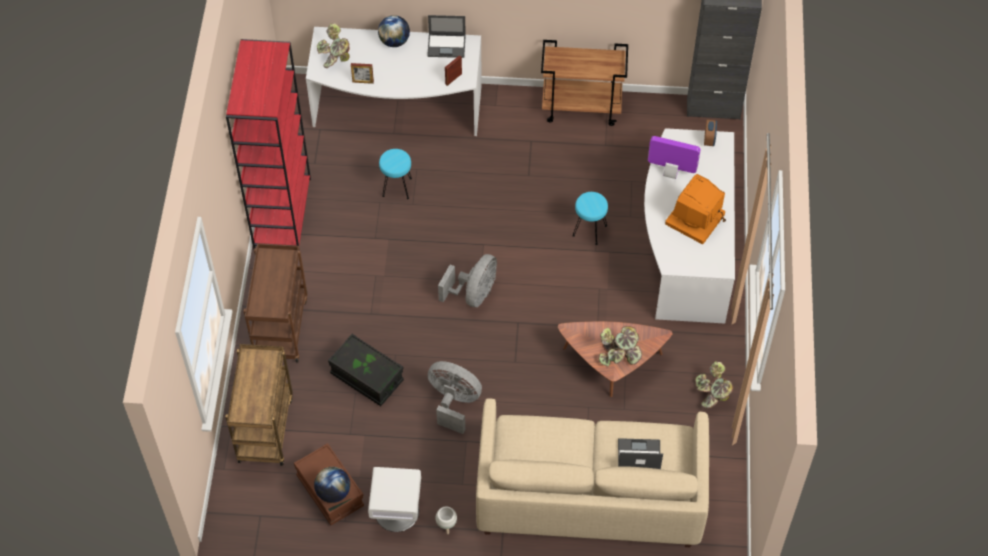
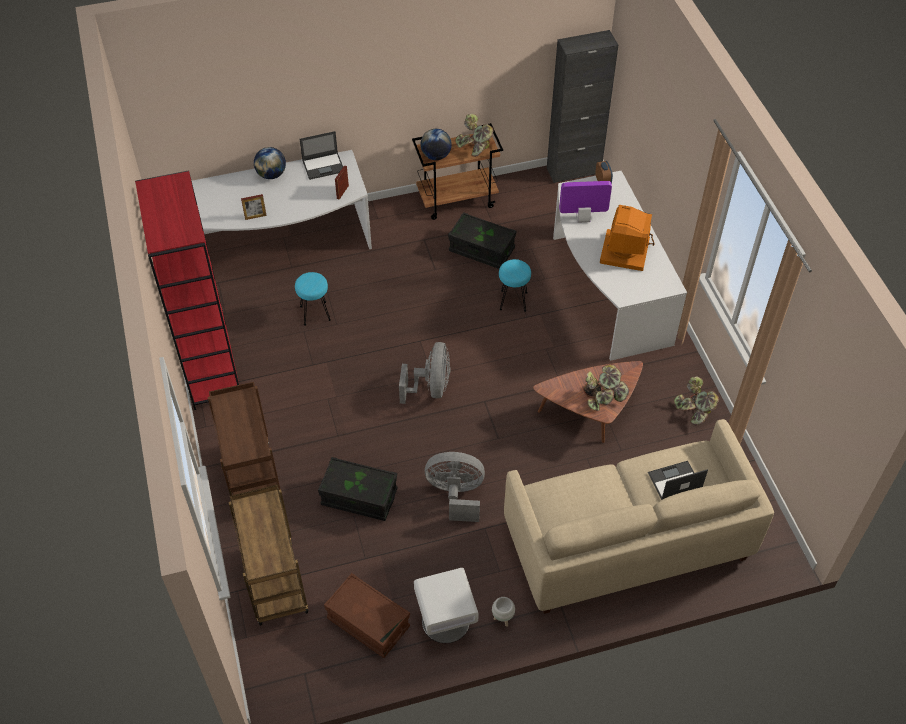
camera: 20 degrees left, 5 degrees down
(333, 492) = (378, 621): globe -> globe (436, 156)
(334, 57) = (218, 203): potted plant -> potted plant (475, 148)
(582, 168) = (481, 250): none -> black storage box

